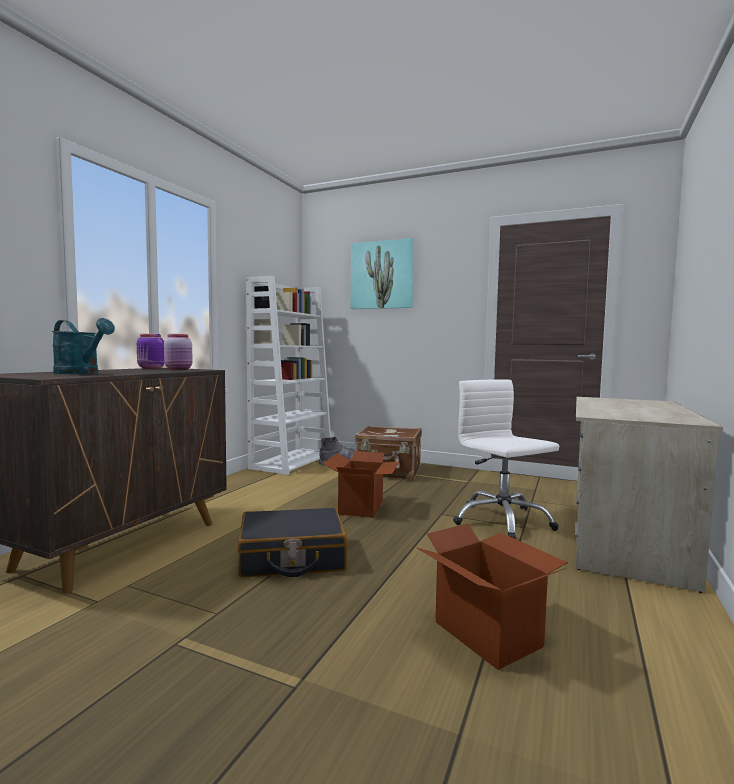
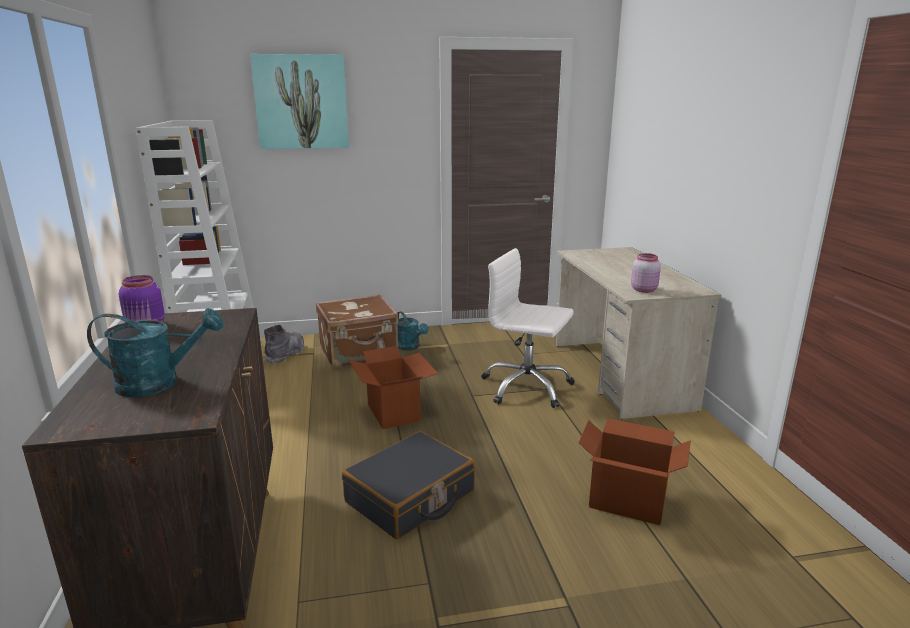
camera: 35 degrees left, 15 degrees up
(179, 369) = (200, 321): pink jar -> pink jar (644, 290)
(434, 476) = (410, 347): none -> turquoise watering can

